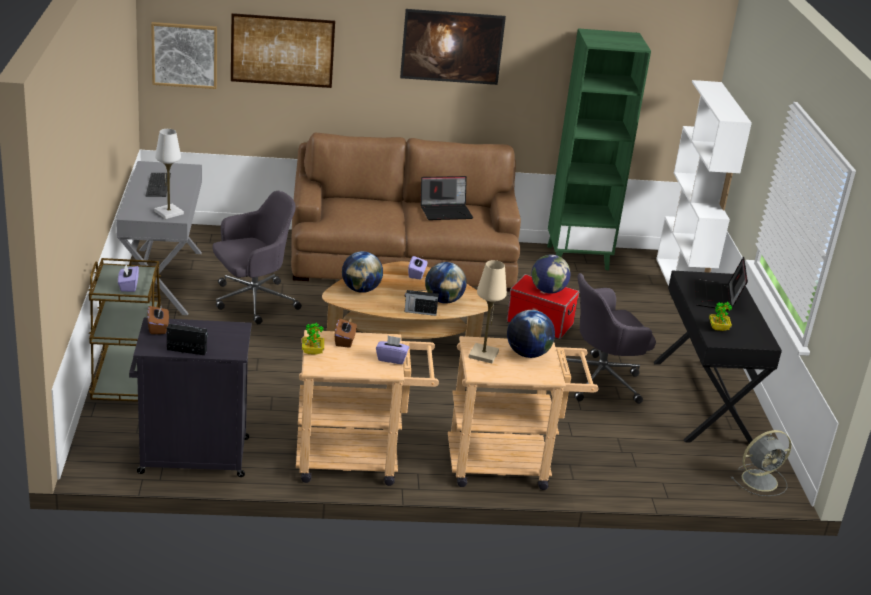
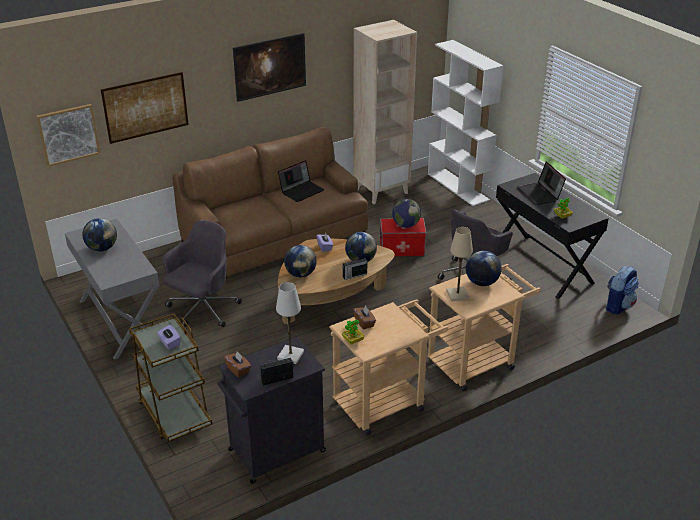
camera: 25 degrees left, 5 degrees up
(157, 185) = (102, 248): keyboard -> globe
(168, 213) = (135, 269): white table lamp -> white table lamp (290, 355)
(391, 358) = (407, 323): purple tissue box -> none
(578, 257) = (381, 191): green bookcase -> beige bookcase
(761, 480) = (618, 306): grey fan -> backpack

